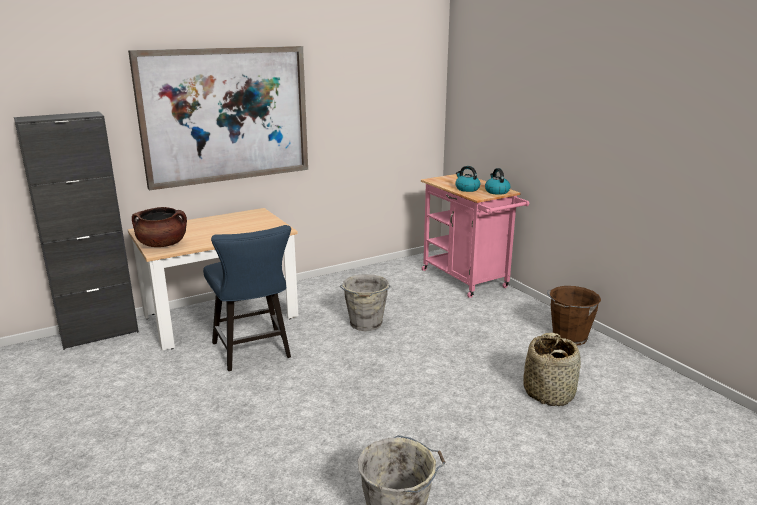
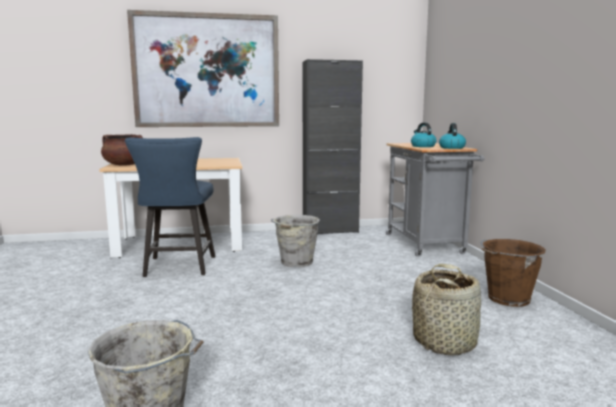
camera: 20 degrees right, 10 degrees down
(99, 334) = (82, 243): black cabinet -> black cabinet (330, 231)
(468, 280) = (426, 245): pink cart -> grey cart

